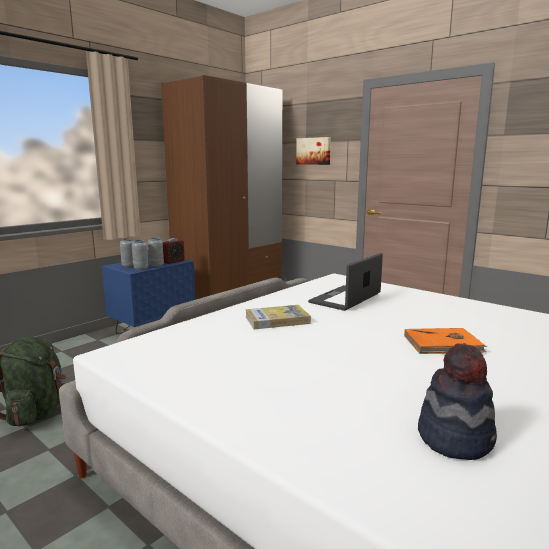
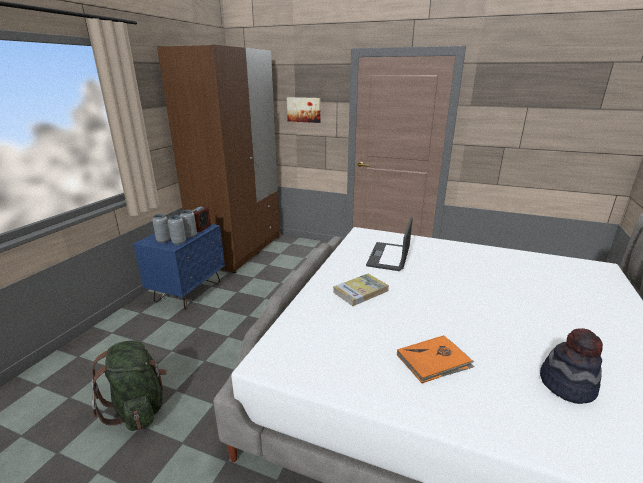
camera: 20 degrees left, 10 degrees up
(443, 344) = (491, 295): orange book -> orange book (434, 361)

